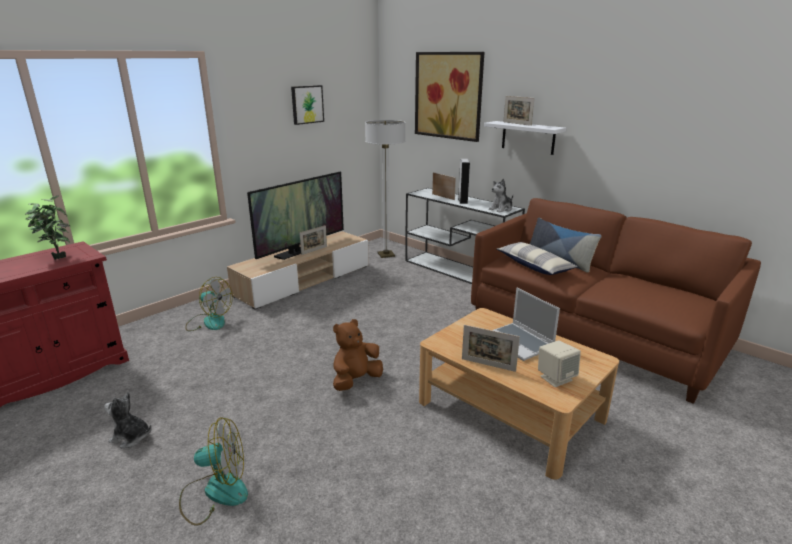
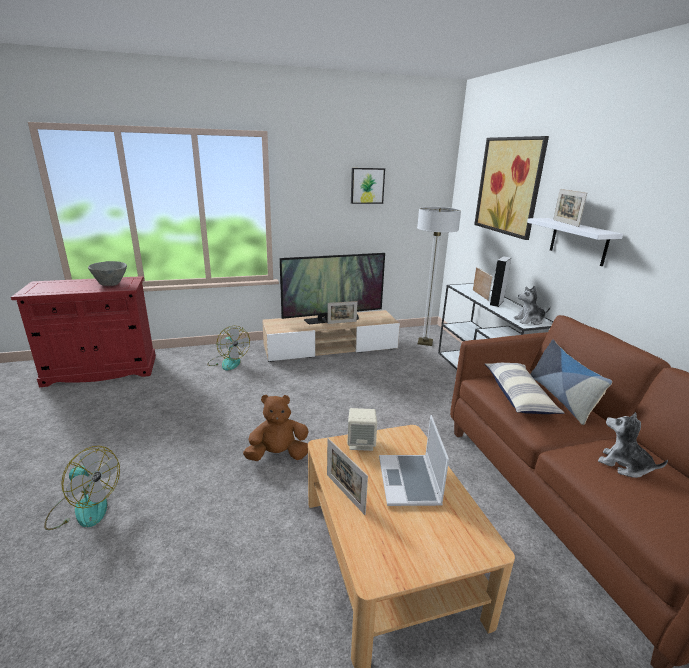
camera: 30 degrees right, 0 degrees up
(57, 257) = (111, 284): potted plant -> grey bowl
(131, 437) = (89, 436): plush toy -> plush toy (623, 465)
(556, 378) = (401, 545): beige speaker -> beige speaker (361, 443)

